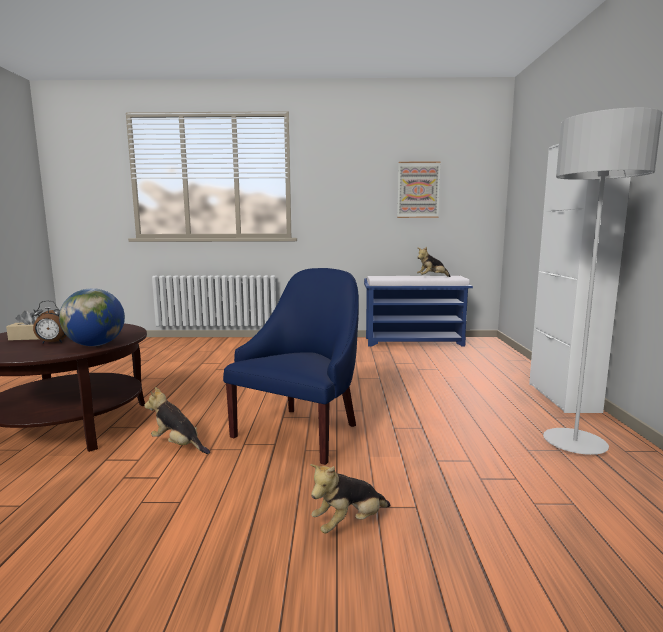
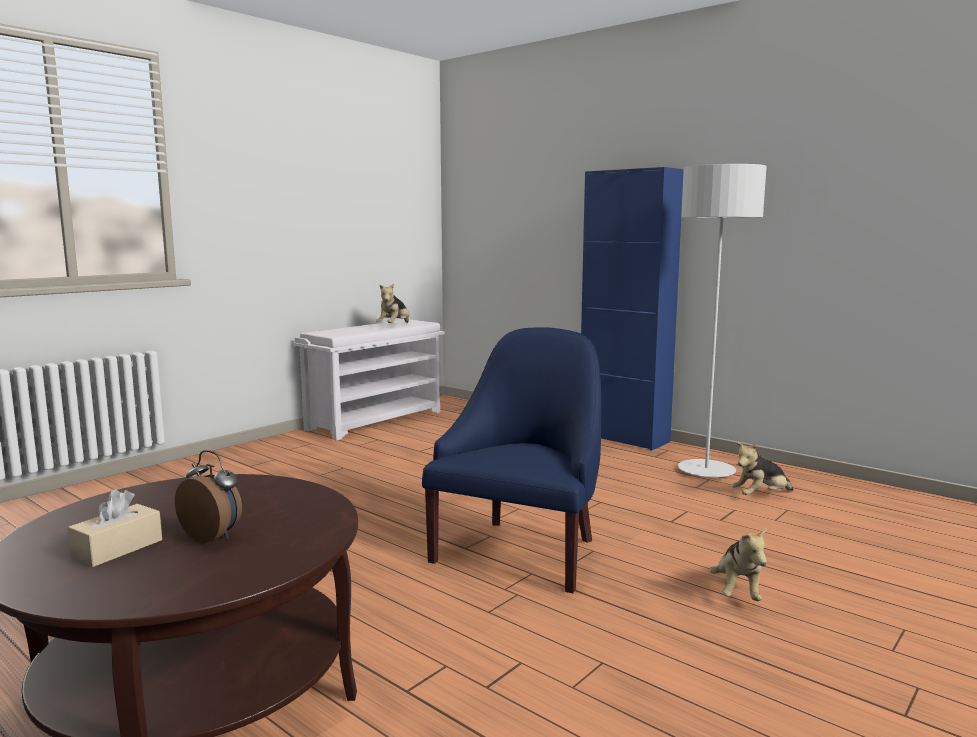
camera: 50 degrees left, 0 degrees up
(52, 342) = (213, 536): alarm clock -> alarm clock turned 90 degrees counterclockwise
(95, 345) = (308, 512): globe -> none
(178, 445) = (444, 629): plush toy -> plush toy (761, 496)
(301, 431) = (522, 551): blue armchair -> blue armchair turned 45 degrees clockwise
(414, 342) = (376, 420): blue bench -> white bench
(418, 190) = (351, 201): picture -> none
(563, 397) = (623, 438): white cabinet -> blue cabinet

